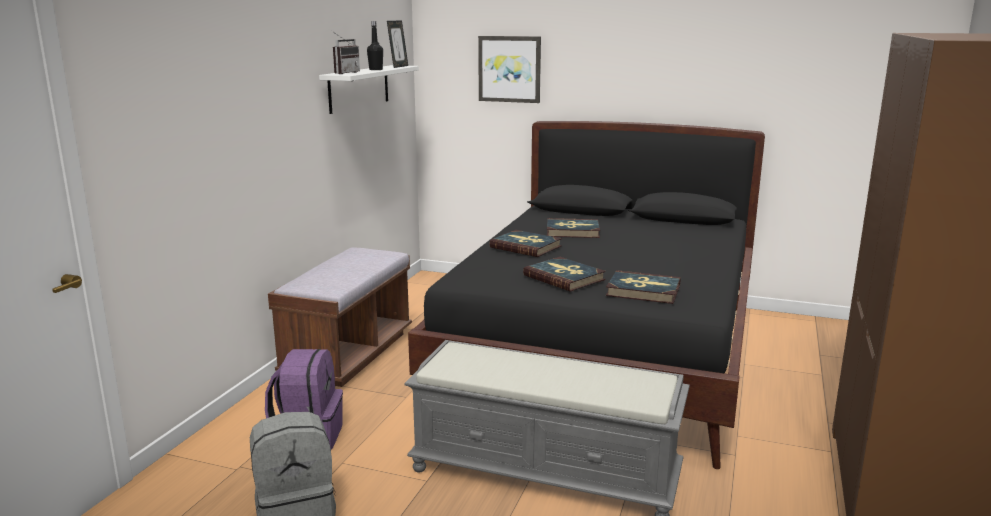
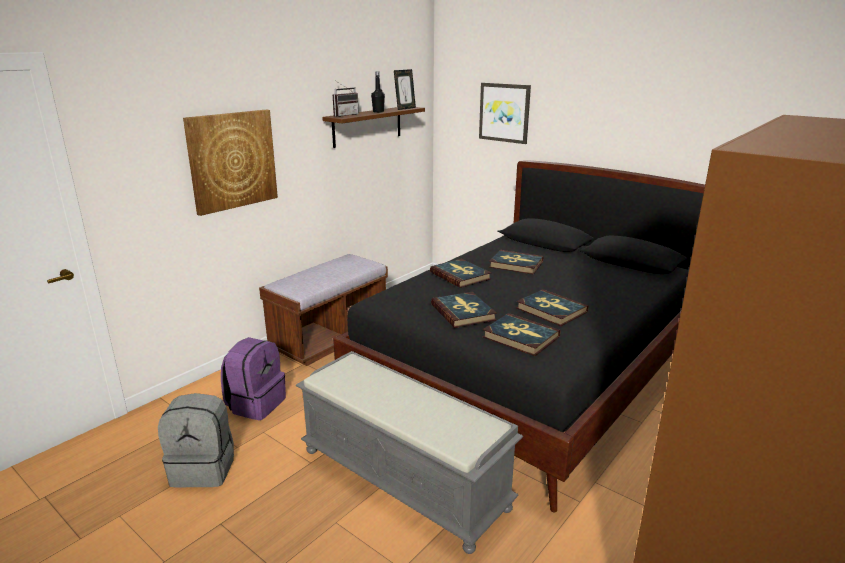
camera: 20 degrees right, 5 degrees up
(237, 127) = (232, 160): none -> picture
(359, 88) = (367, 126): white shelf -> brown shelf
(648, 265) = (551, 310): none -> book

